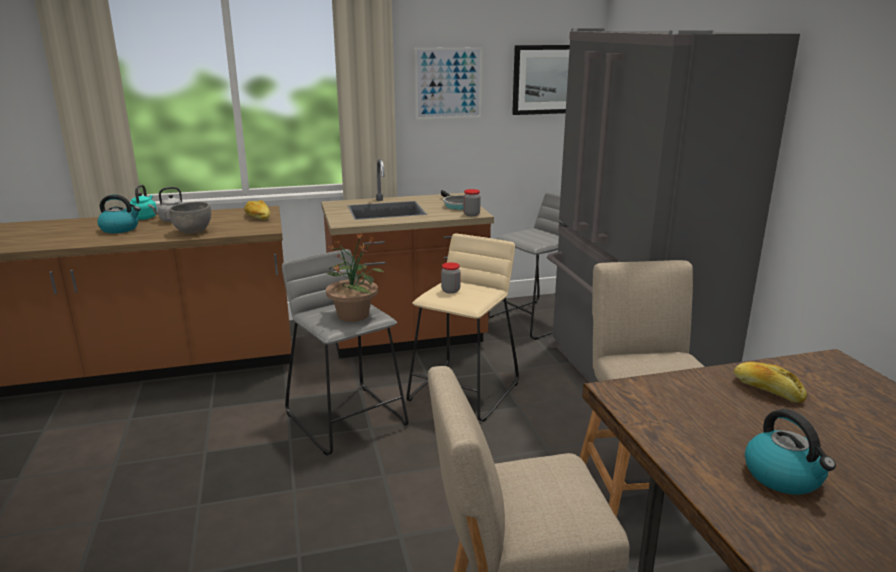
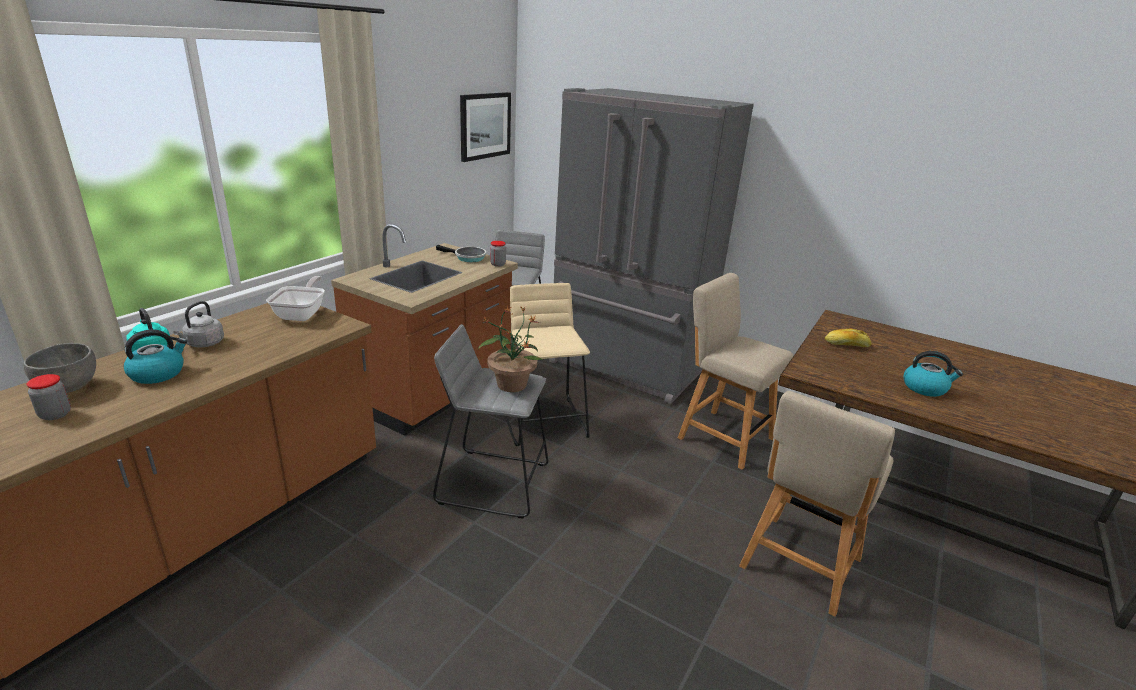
camera: 45 degrees left, 5 degrees up
(193, 232) = (269, 350): grey bowl -> grey bowl (68, 388)
(257, 217) = (302, 314): bread -> frying pan
(448, 83) = (414, 136): picture -> none
(450, 291) = (540, 337): jar -> jar (55, 414)

